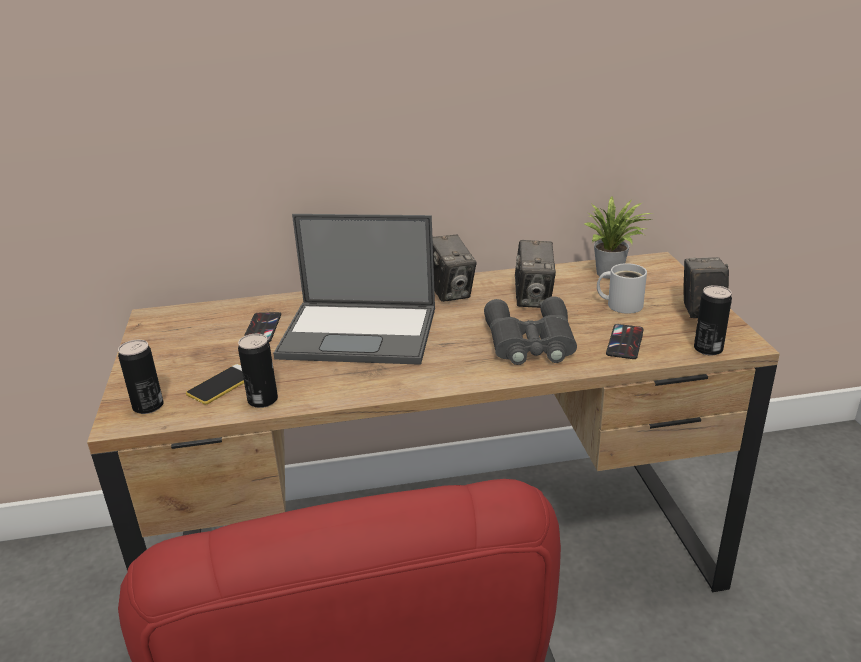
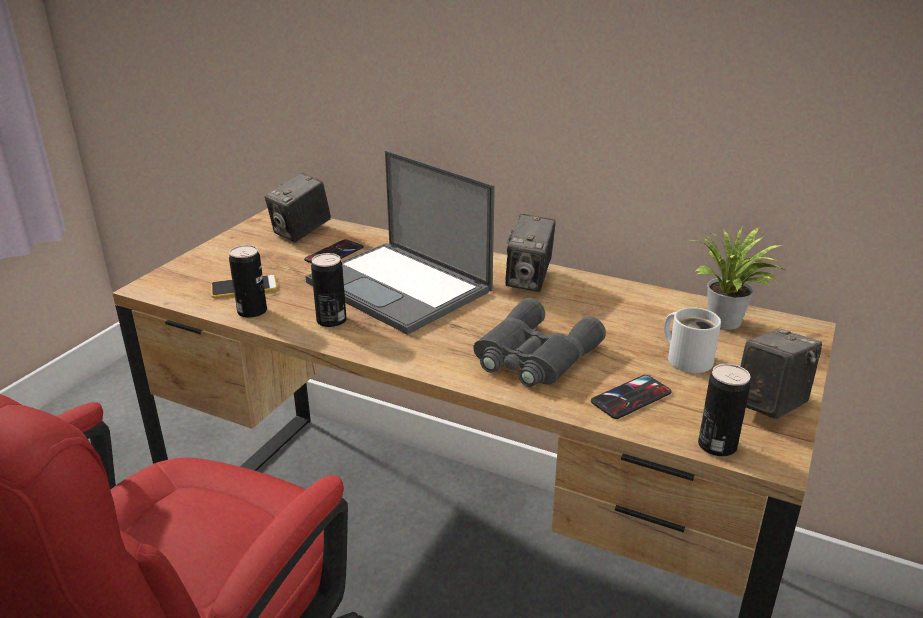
camera: 35 degrees right, 0 degrees up
(148, 406) = (178, 283): can -> can (331, 321)
(533, 299) = (600, 316): camera -> camera (301, 233)

